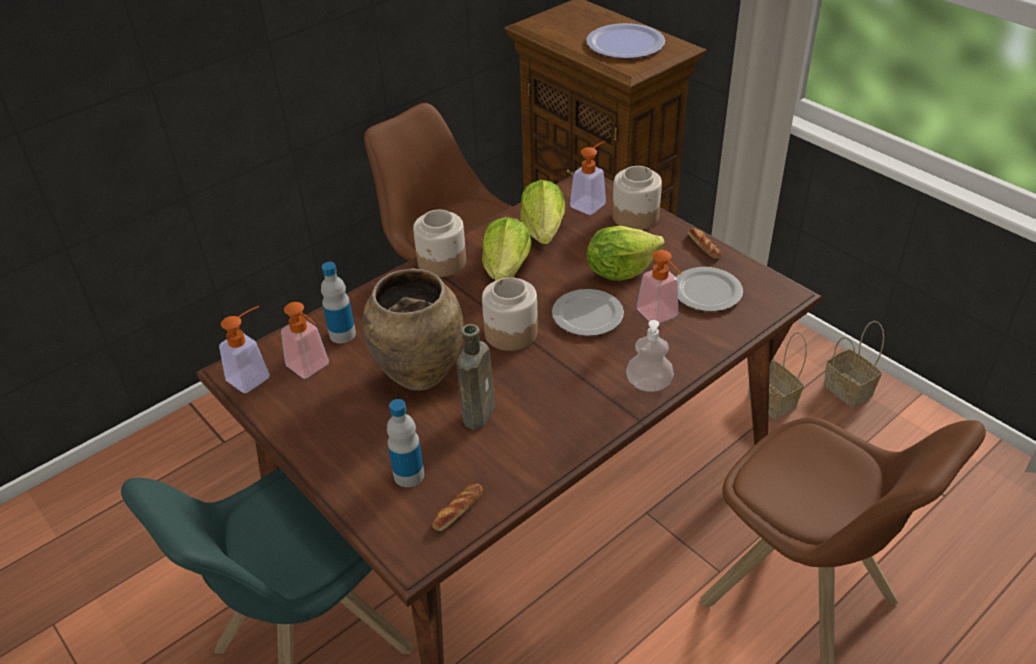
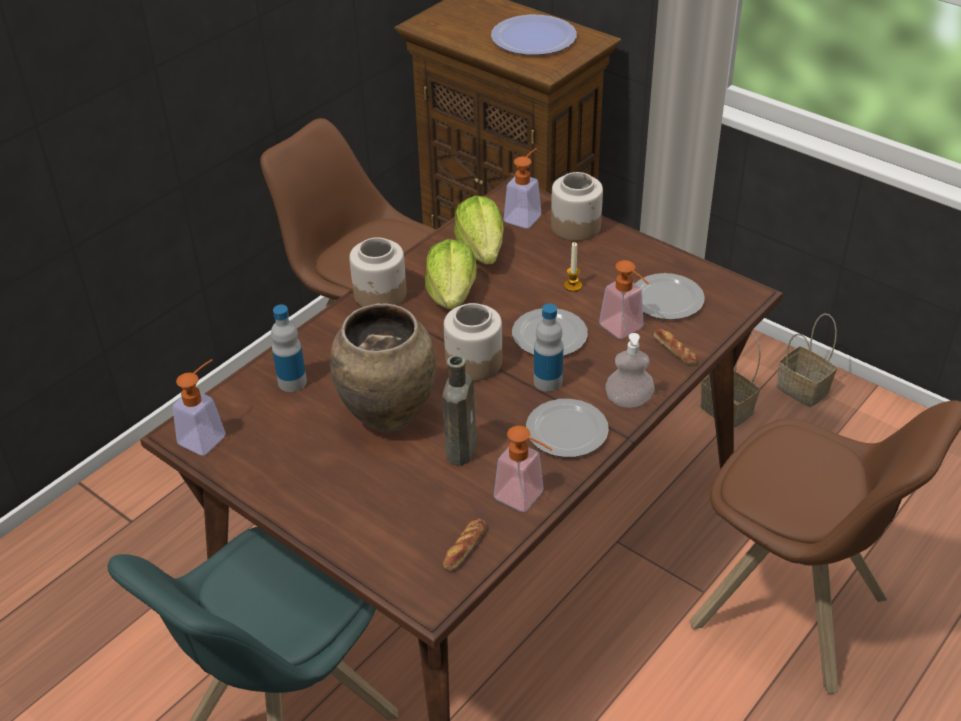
camera: 10 degrees left, 0 degrees up
(312, 368) = (269, 421): soap dispenser -> soap dispenser (526, 498)
(409, 475) = (404, 519): bottle -> bottle (547, 381)
(584, 408) = (568, 431): none -> plate
(620, 271) = (572, 286): lettuce -> candle
(704, 246) = (654, 252): bread -> bread (675, 350)

